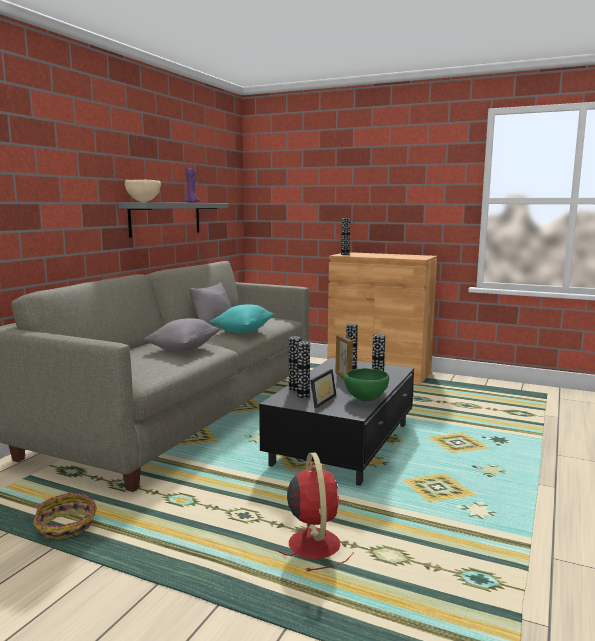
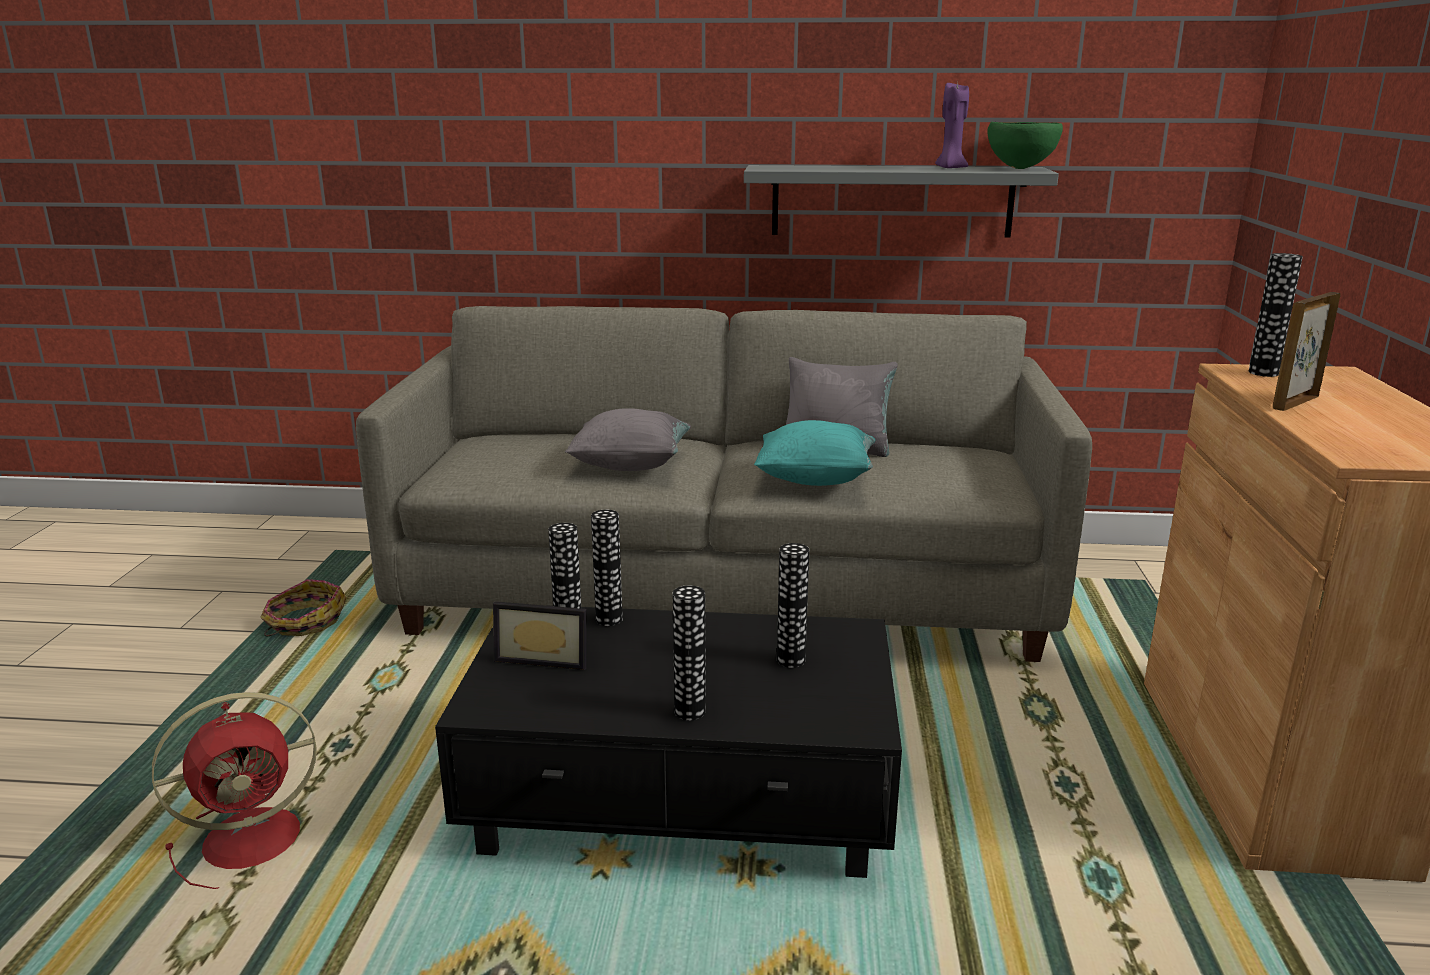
camera: 70 degrees right, 10 degrees up
(143, 202) = (786, 167): beige bowl -> none
(343, 377) = (728, 658): picture frame -> picture frame (1294, 402)
(366, 400) = (570, 710): green bowl -> green bowl (1021, 168)

